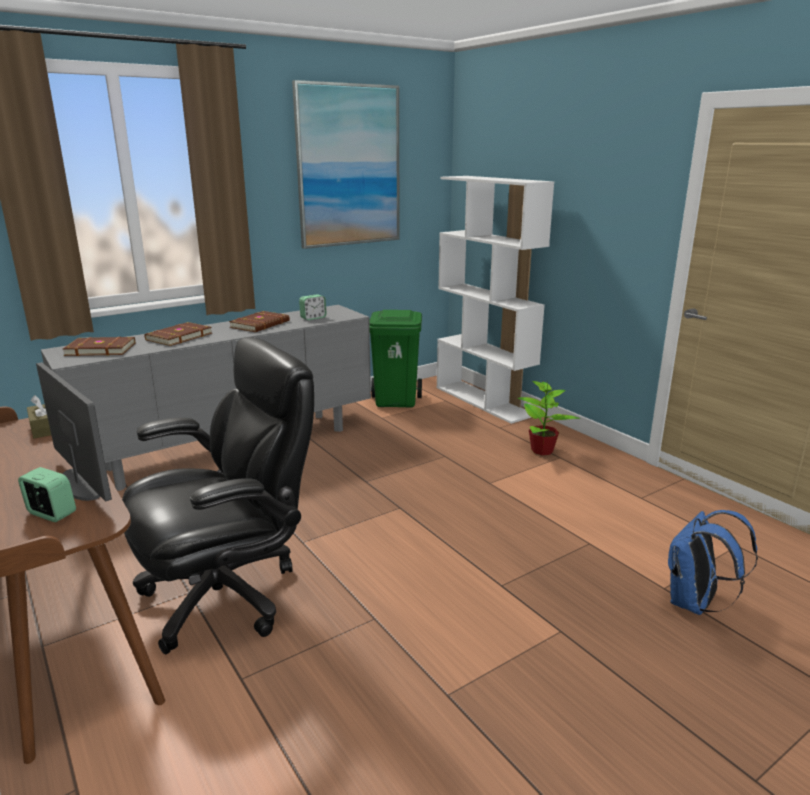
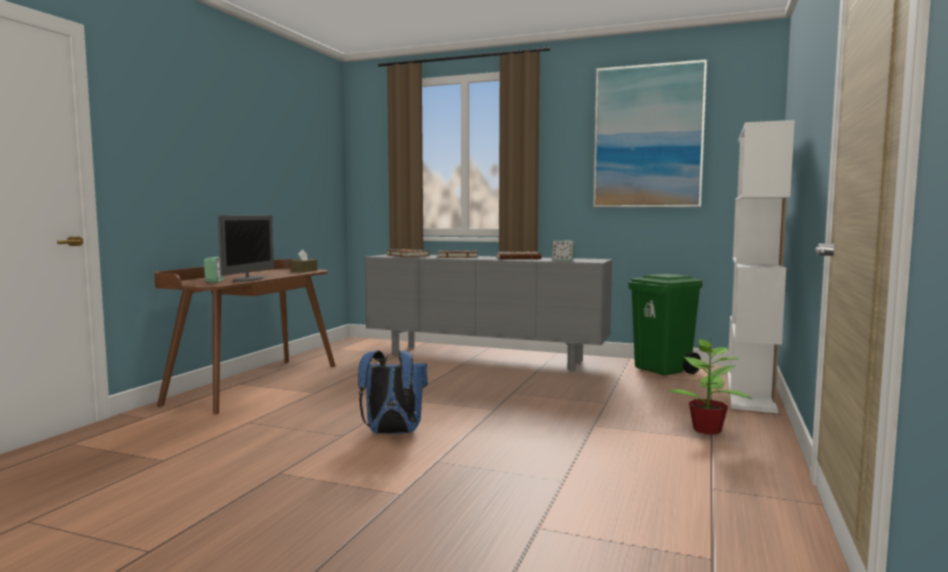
camera: 55 degrees right, 15 degrees down
(228, 595) = (322, 400): black office chair -> none
(694, 603) = (532, 548): blue backpack -> blue backpack (392, 433)

